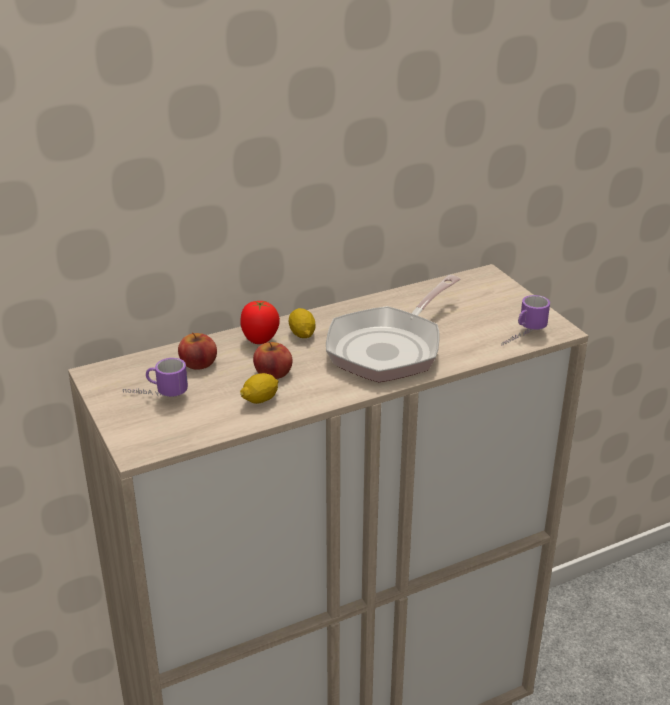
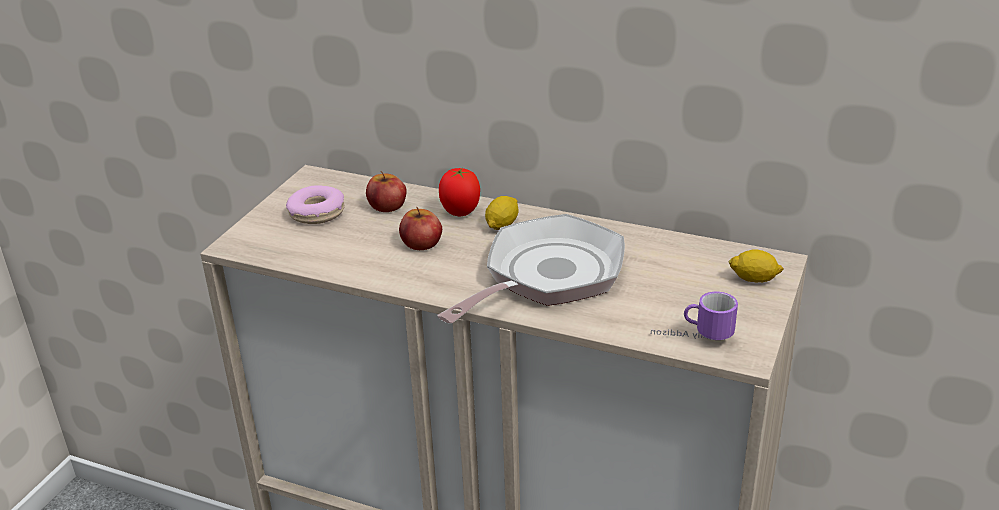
camera: 50 degrees right, 0 degrees up
(155, 395) = (317, 213): mug -> donut
(260, 399) = (372, 258): lemon -> lemon (754, 279)
(389, 348) = (547, 276): frying pan -> frying pan turned 135 degrees clockwise

